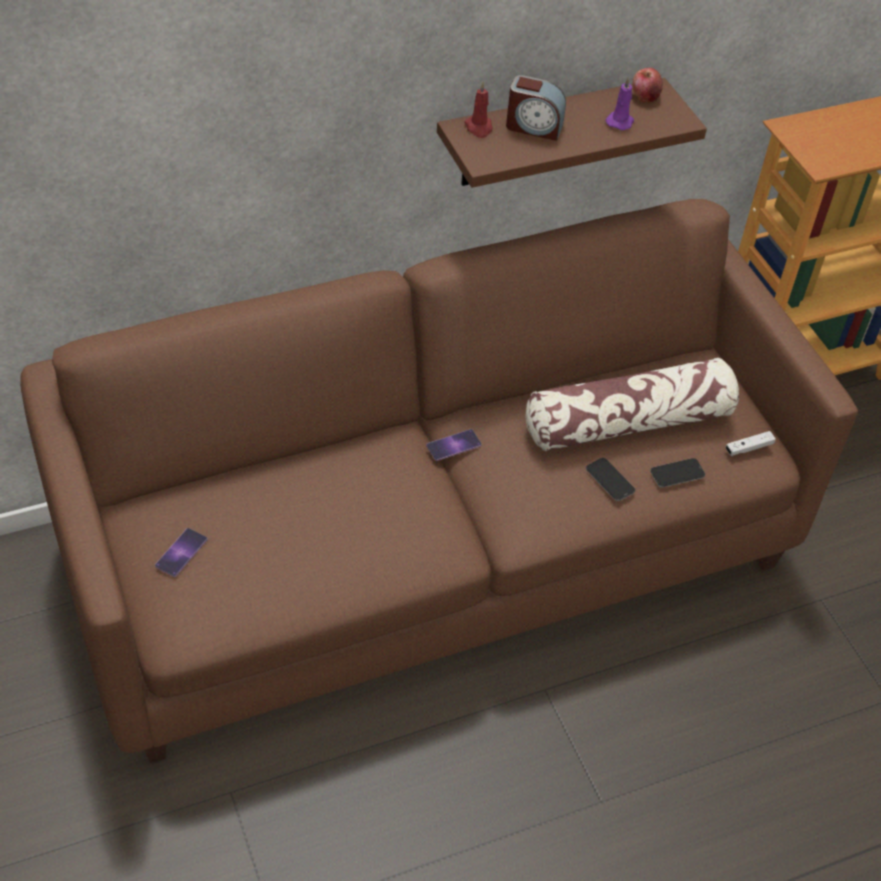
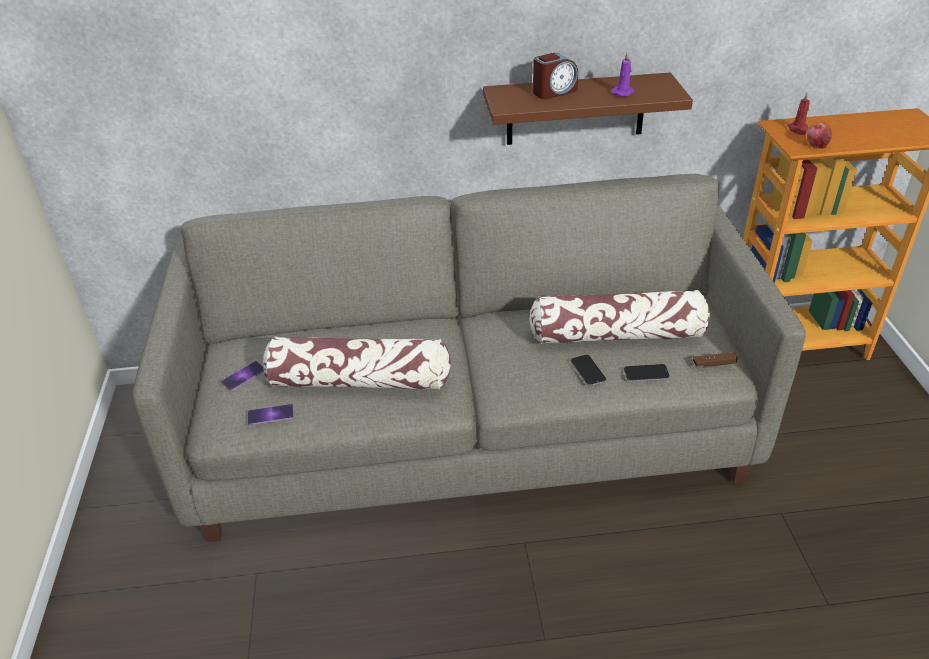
camera: 20 degrees right, 10 degrees down
(336, 536) = (360, 380): none -> pillow
(432, 551) = (469, 431): brown sofa -> grey sofa
(453, 445) = (473, 334): phone -> phone (270, 414)
(479, 128) = (512, 90): red candle -> red candle (798, 129)
(533, 127) = (554, 92): alarm clock -> alarm clock turned 60 degrees counterclockwise
(645, 96) = (650, 80): apple -> apple (816, 144)
(748, 448) = (714, 364): white game controller -> brown game controller

